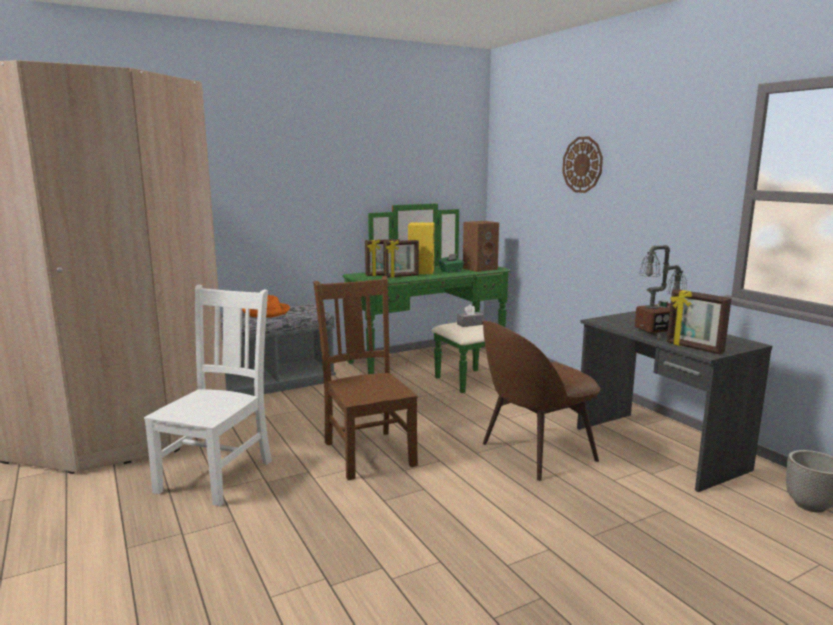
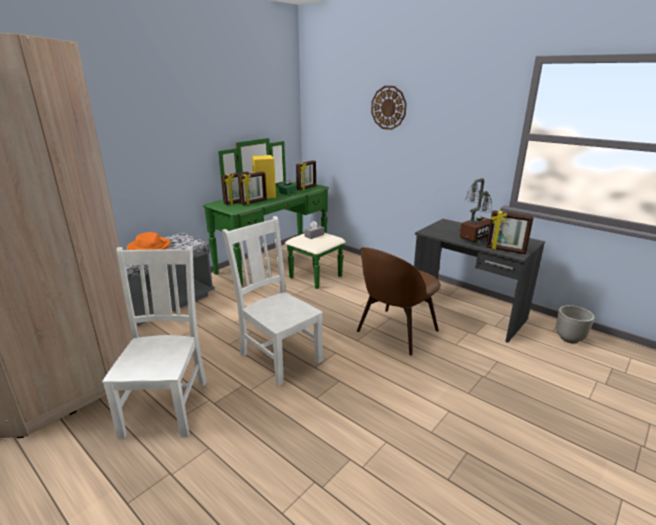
camera: 20 degrees left, 10 degrees up
(368, 452) = (279, 356): brown chair -> white chair
(480, 268) = (307, 188): brown speaker -> picture frame

